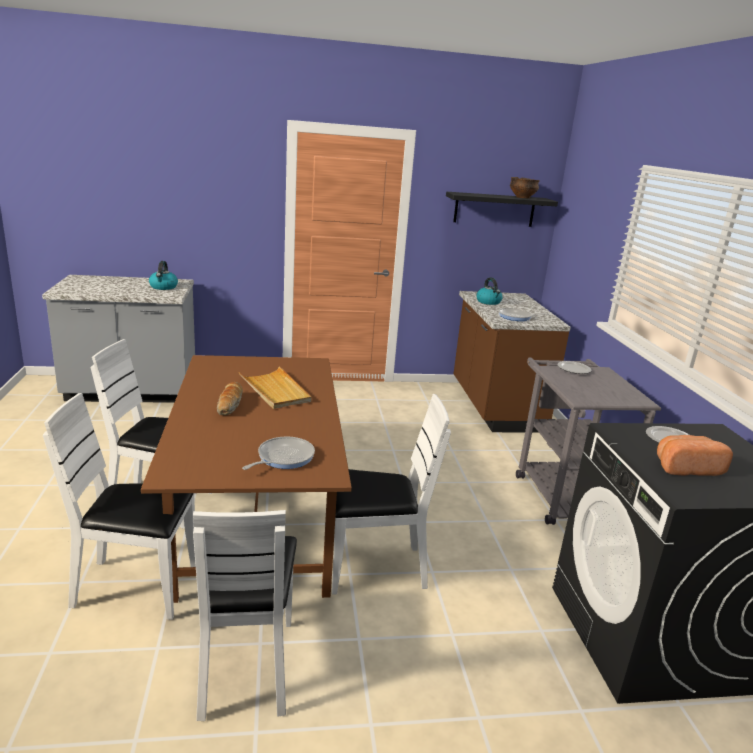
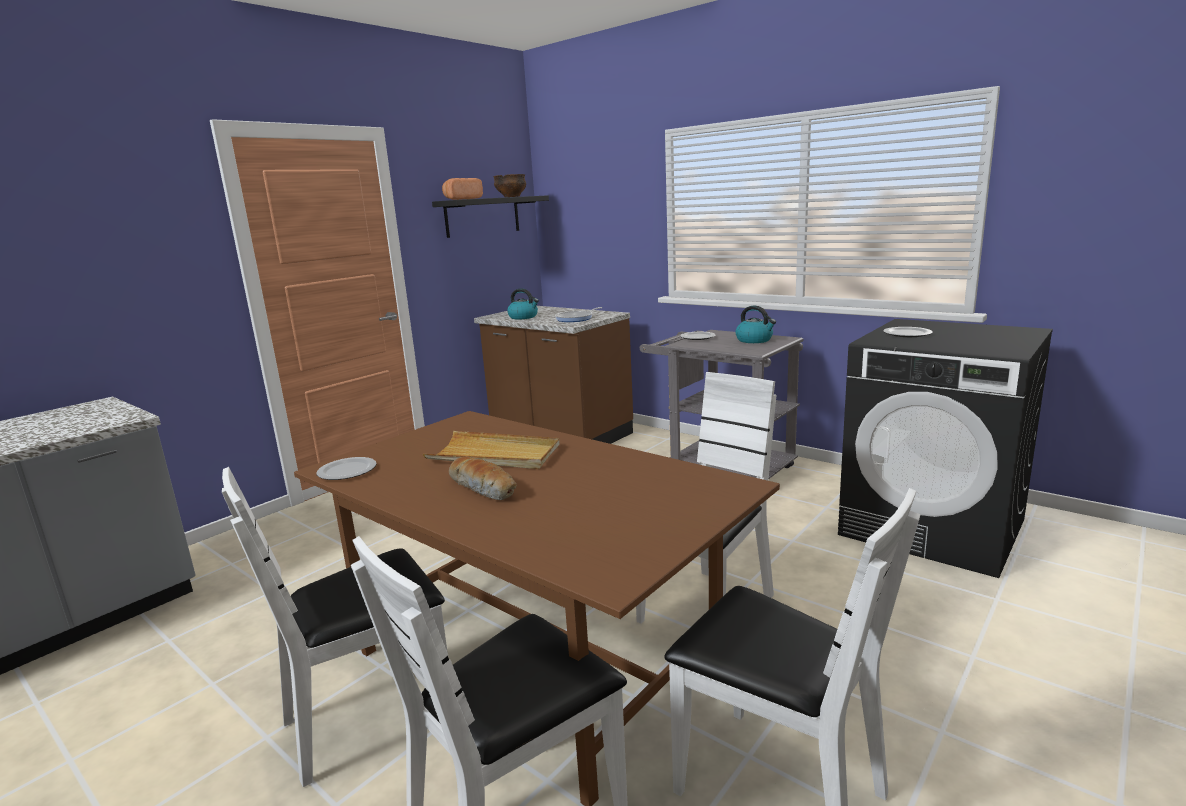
camera: 40 degrees left, 5 degrees down
(163, 287) = (85, 416): kettle -> kettle (754, 340)
(208, 366) = (348, 471): none -> plate
(283, 457) = (667, 497): frying pan -> none
(686, 468) = (961, 342): bread -> bread (462, 199)

